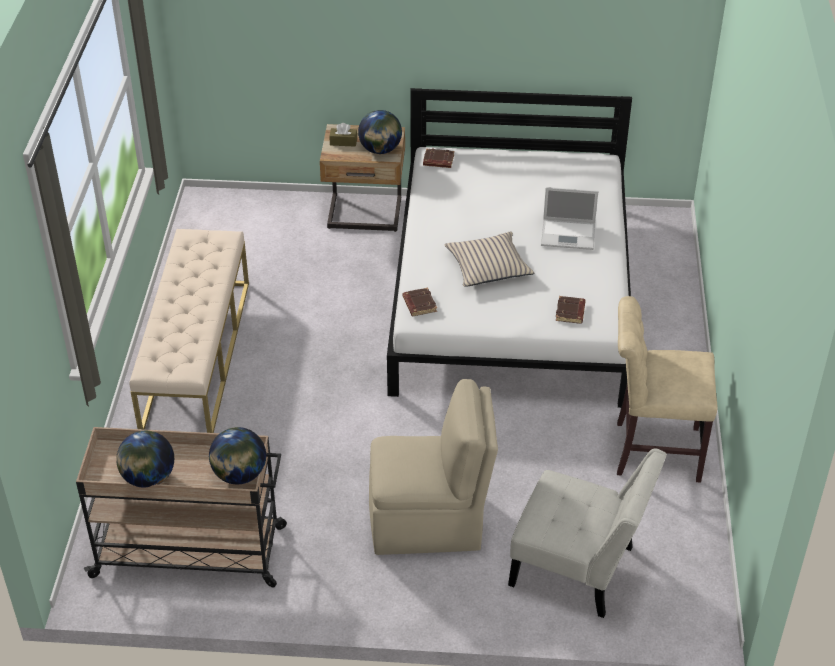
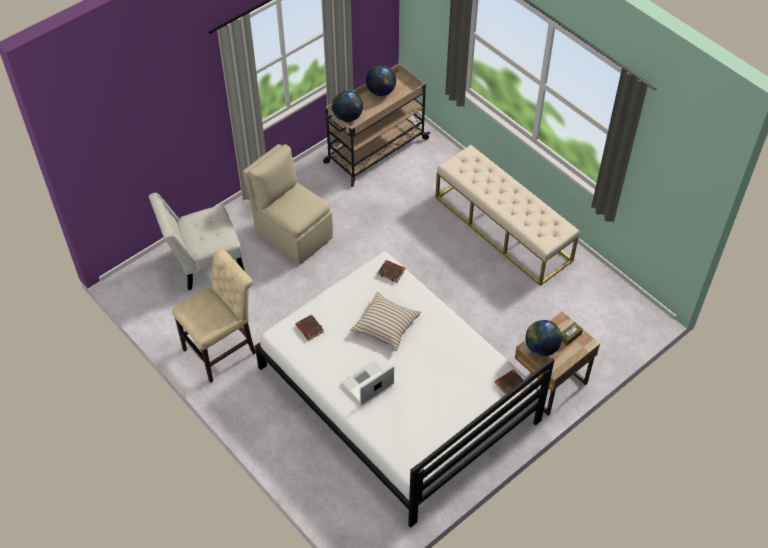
camera: 135 degrees right, 10 degrees up
(429, 522) = (292, 234): beige chair -> beige chair turned 90 degrees clockwise

